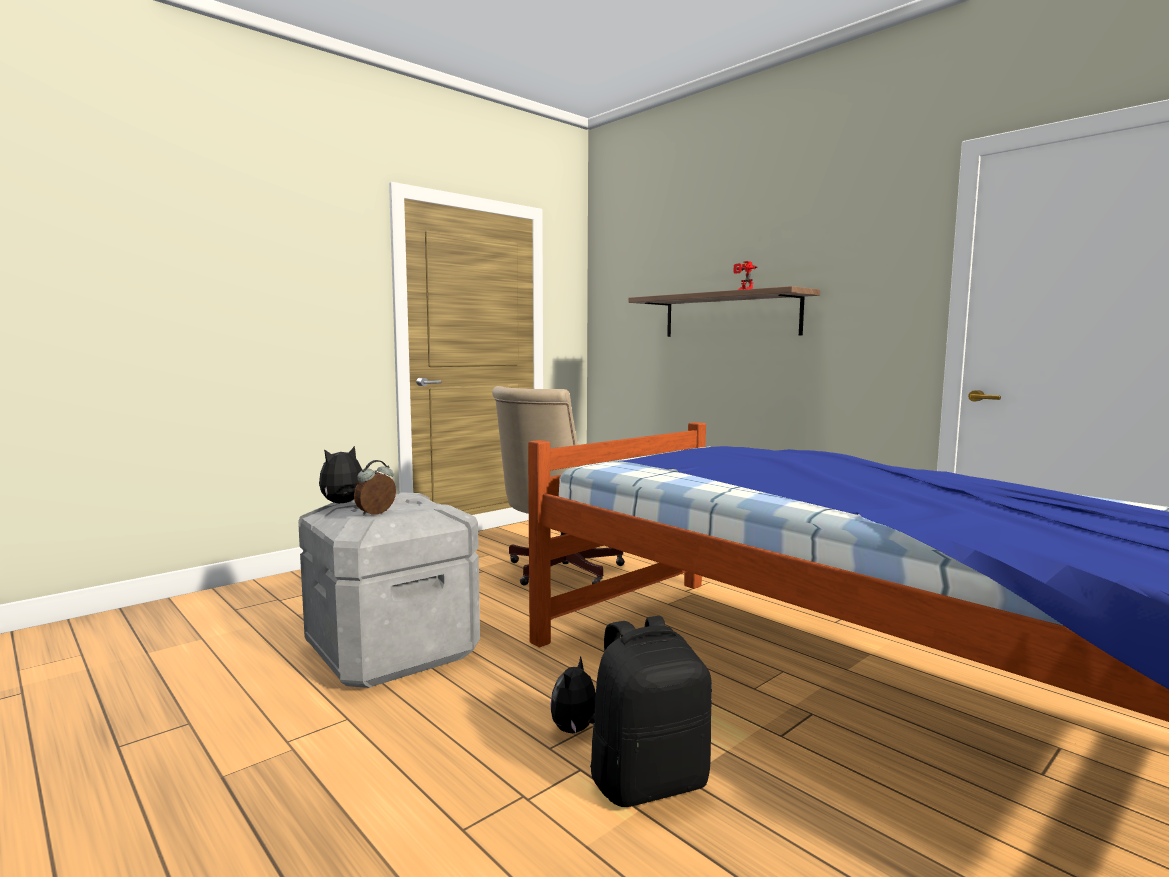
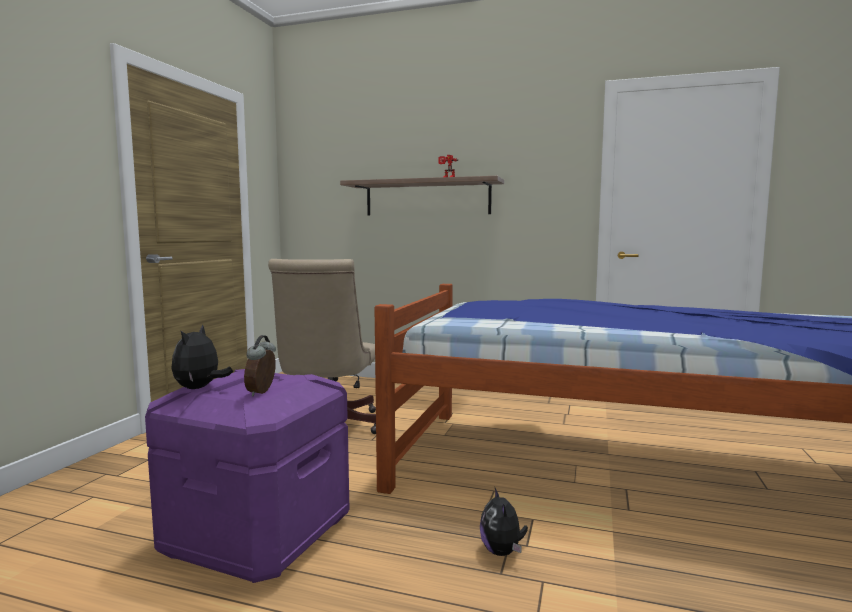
camera: 30 degrees left, 0 degrees up
(392, 652) = (257, 536): grey storage box -> purple storage box
(648, 781) = (596, 571): black backpack -> none

